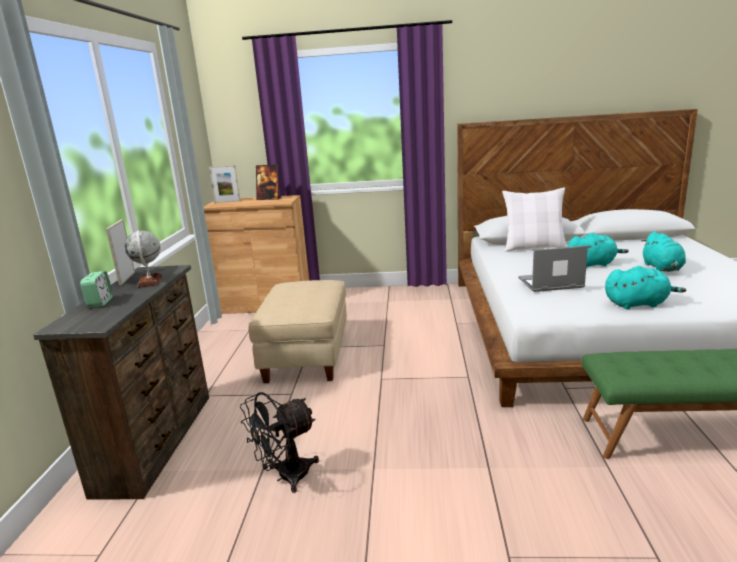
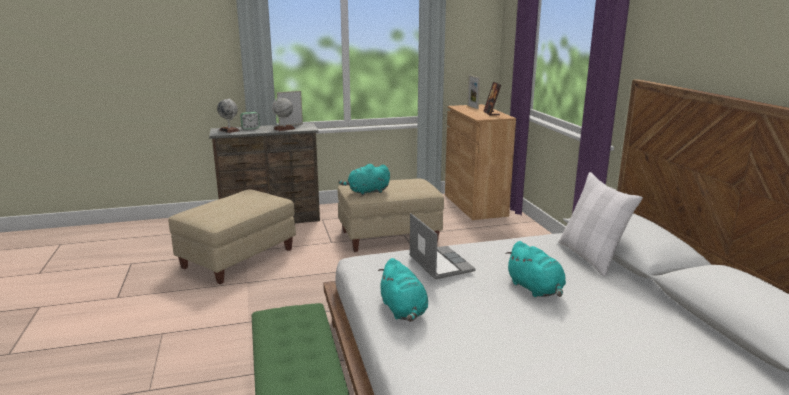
camera: 70 degrees right, 0 degrees up
(89, 317) = (229, 130): none -> globe
(285, 477) = (239, 258): black fan -> beige ottoman
(662, 268) = (554, 337): turquoise plush toy -> turquoise plush toy (367, 192)

